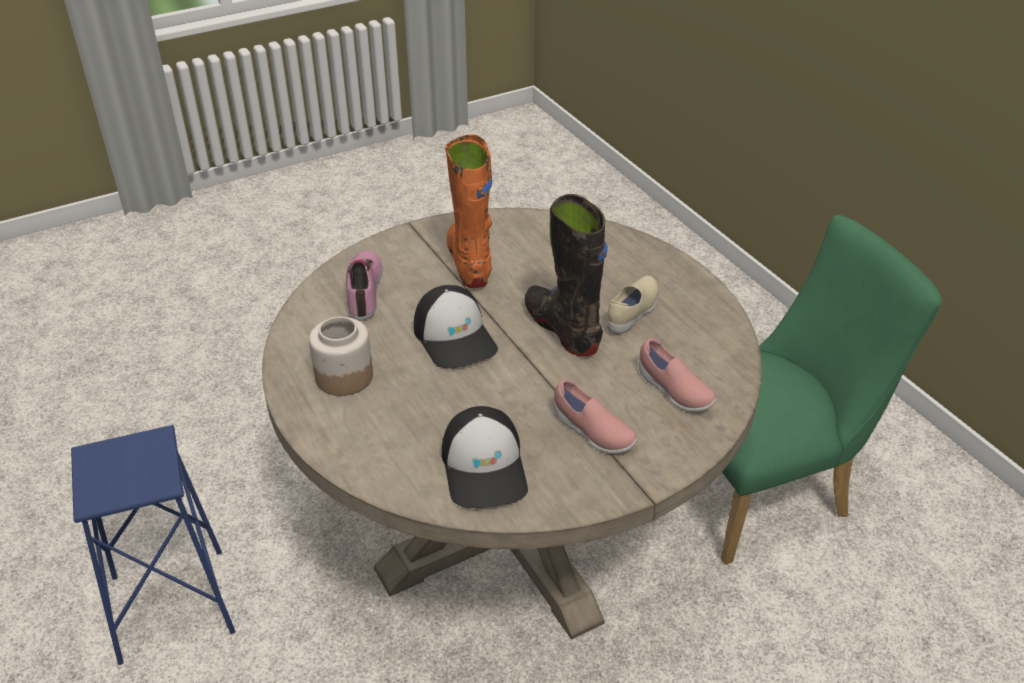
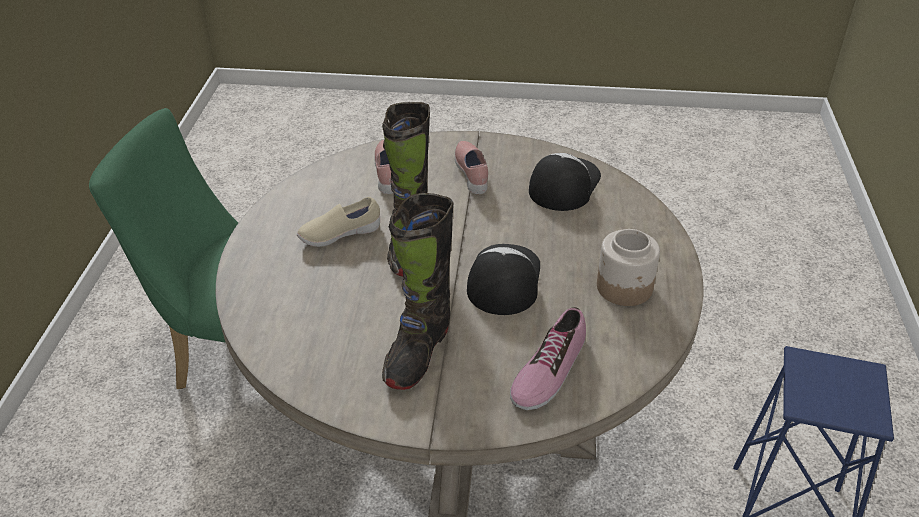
camera: 145 degrees left, 0 degrees up
(469, 263) = (417, 352): orange boot -> black boot

